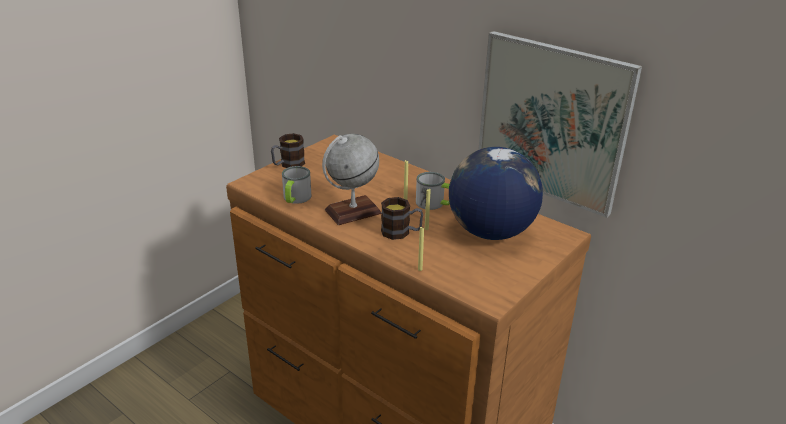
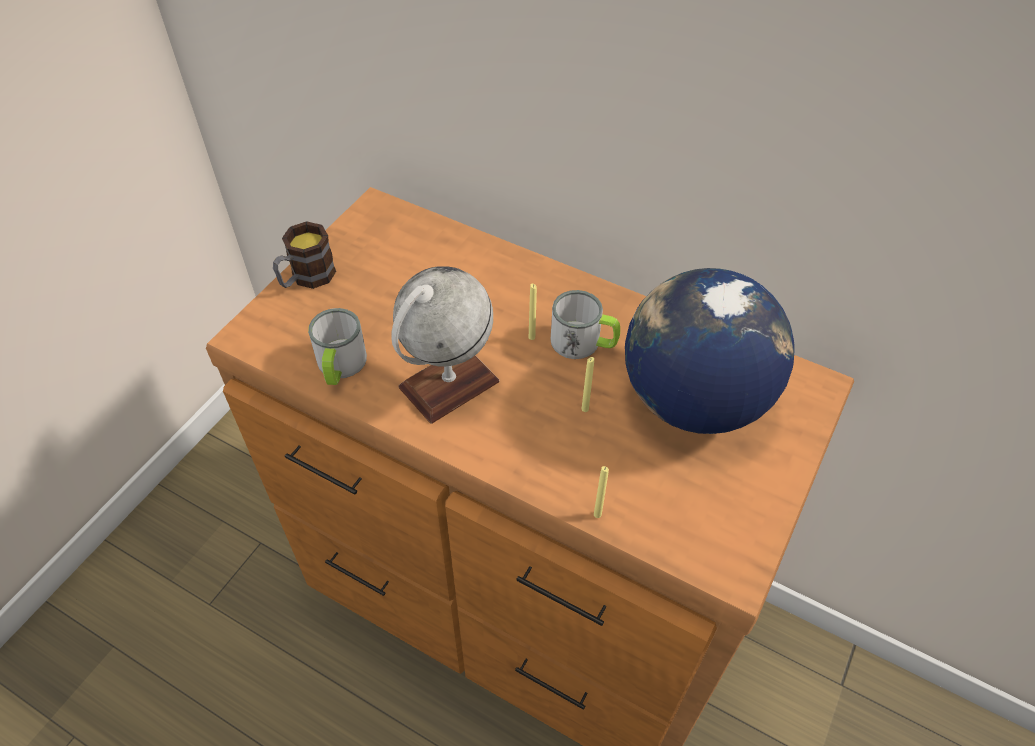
camera: 10 degrees left, 20 degrees up
(401, 232) = (544, 425): mug -> none
(552, 122) = (799, 204): picture -> none

